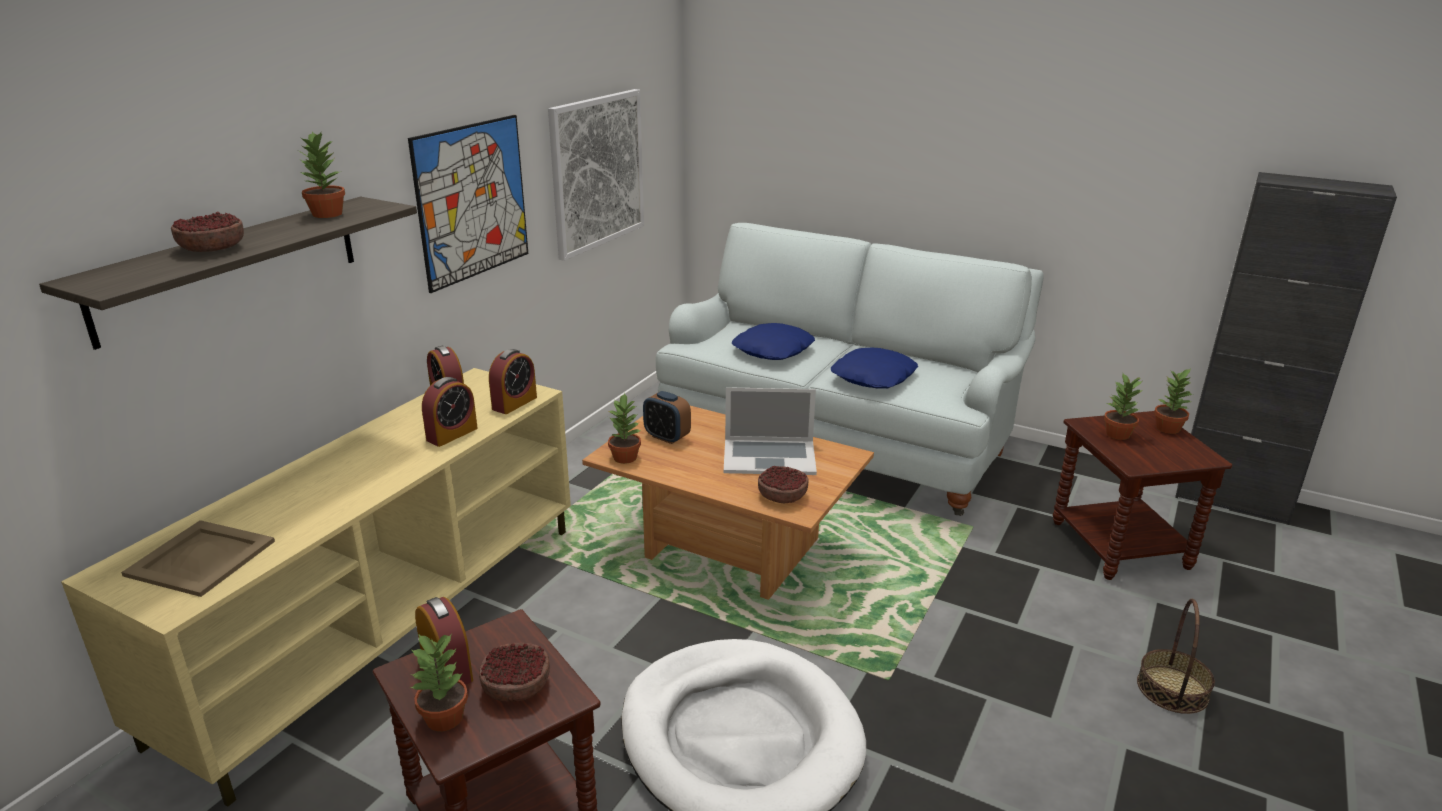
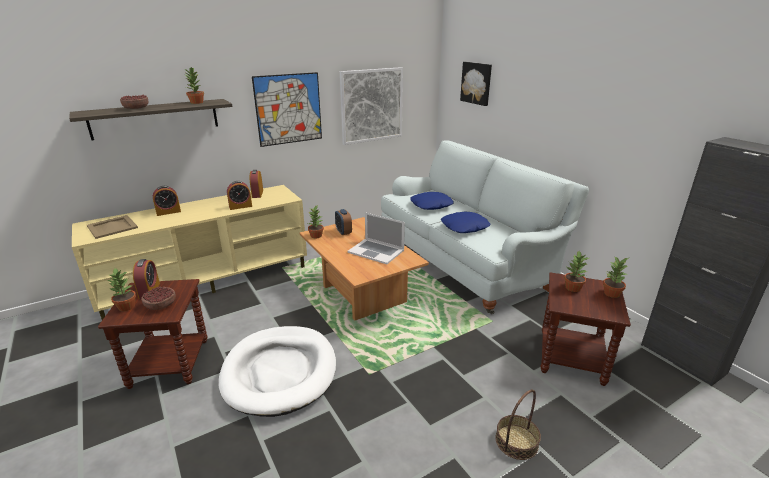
camera: 30 degrees right, 0 degrees up
(514, 403) = (278, 200): alarm clock -> alarm clock (168, 212)
(782, 495) = (360, 268): bowl -> none
(783, 110) = (476, 83): none -> picture

